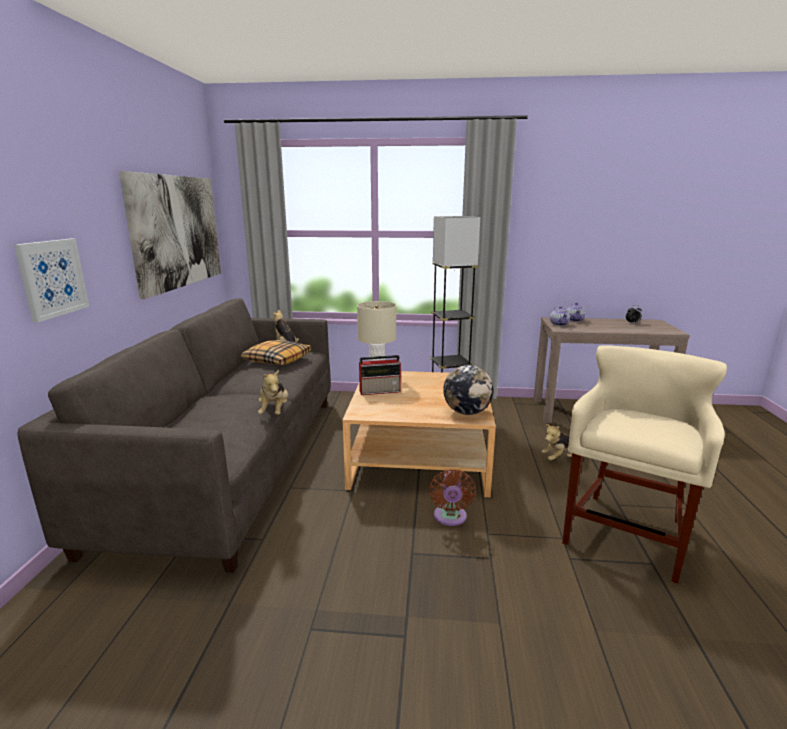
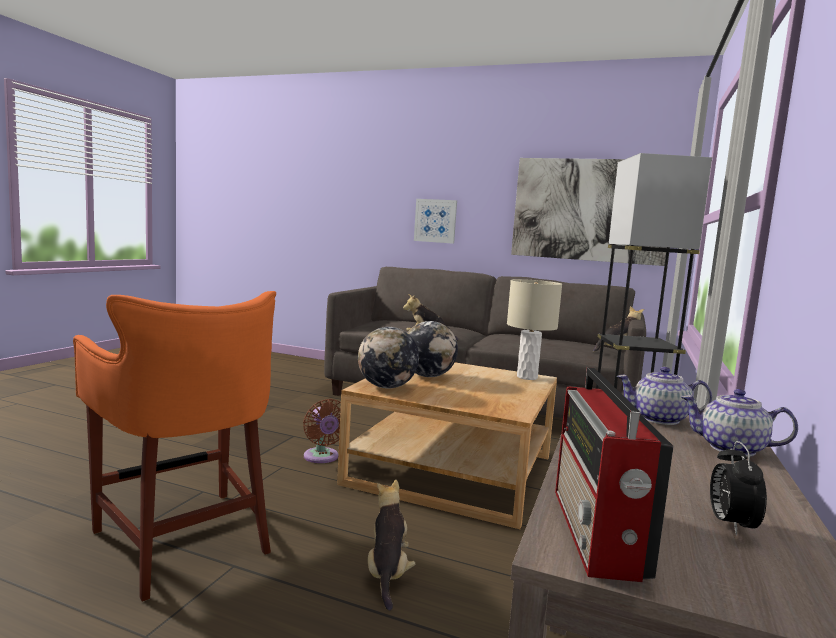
camera: 105 degrees right, 10 degrees down
(277, 360) = (561, 343): pillow -> none
(380, 391) = (475, 372): radio -> radio (596, 533)
(415, 404) = (428, 376): none -> globe
(450, 518) = (322, 458): brown fan -> brown fan turned 135 degrees counterclockwise
(625, 535) = (184, 539): beige stool -> orange stool

